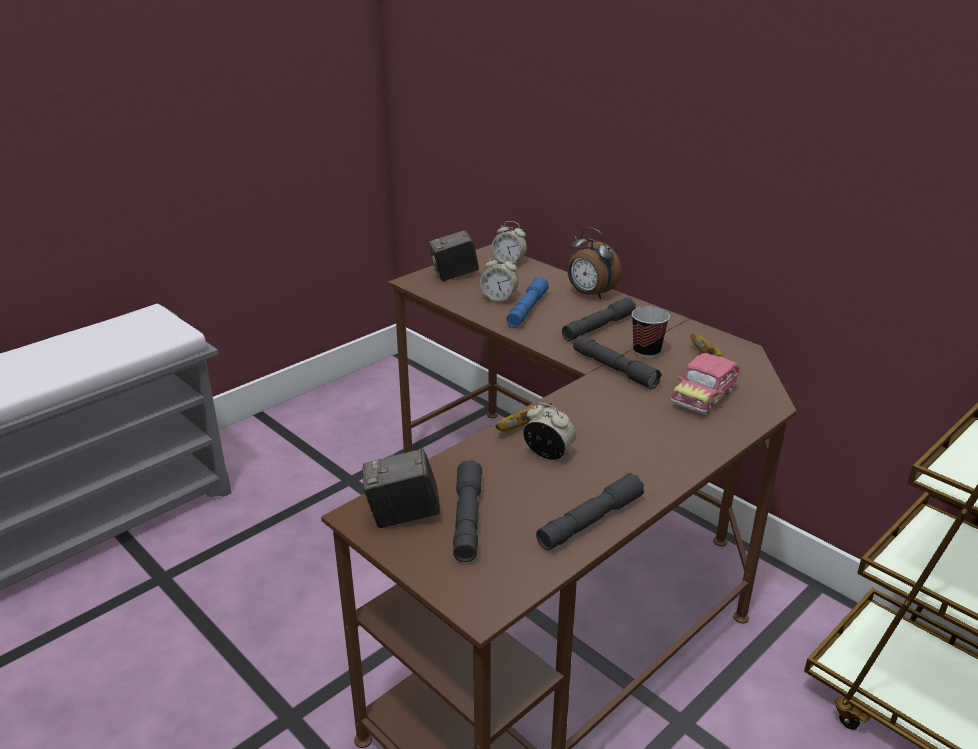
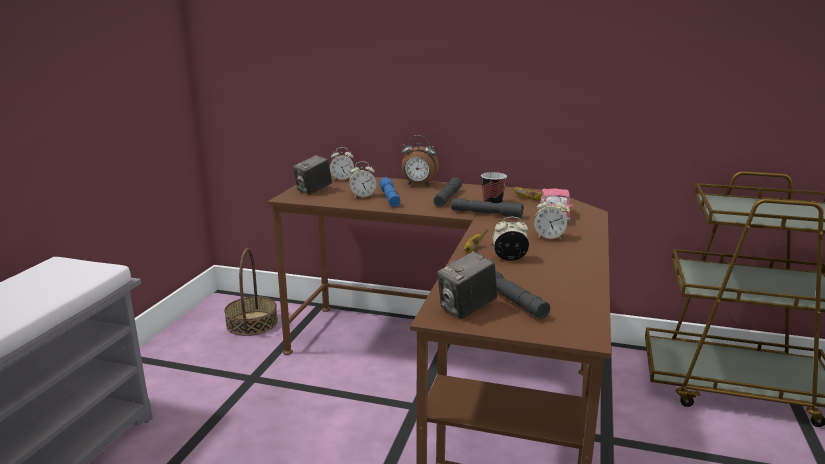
camera: 30 degrees left, 10 degrees down
(400, 409) = (251, 323): none -> basket
(590, 521) = (581, 281): grey flashlight -> none
(646, 433) = (549, 237): none -> alarm clock

